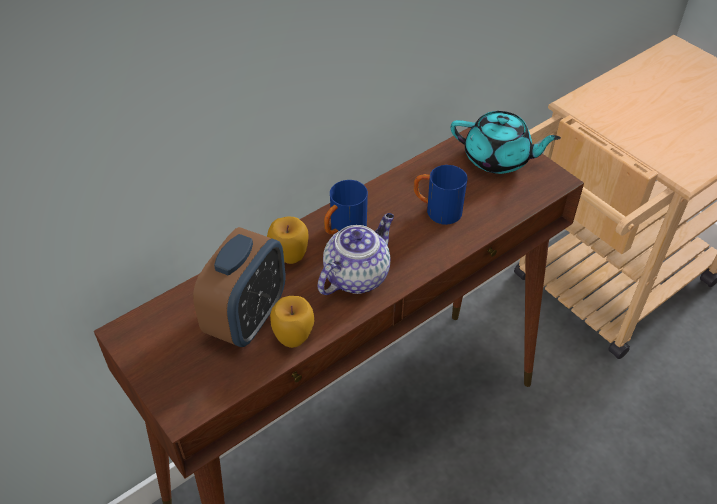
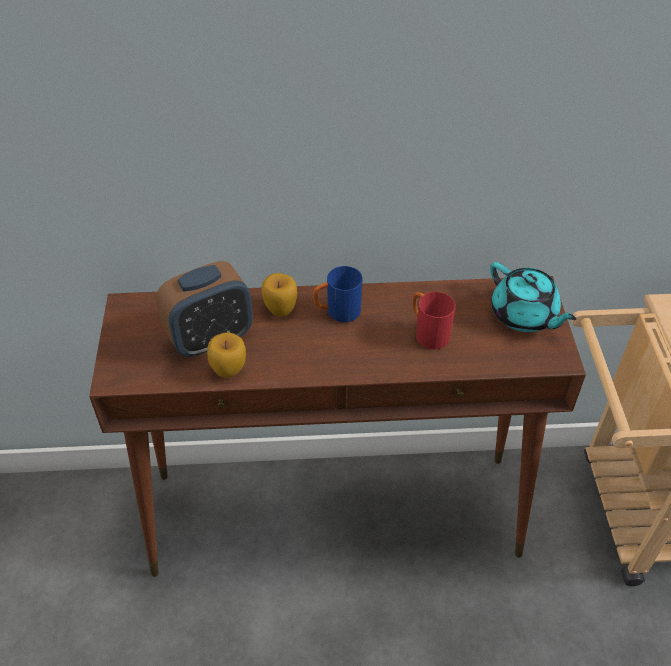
camera: 35 degrees right, 0 degrees up
(357, 275) = (316, 350): teapot -> none
(437, 211) = (427, 333): blue mug -> red mug

